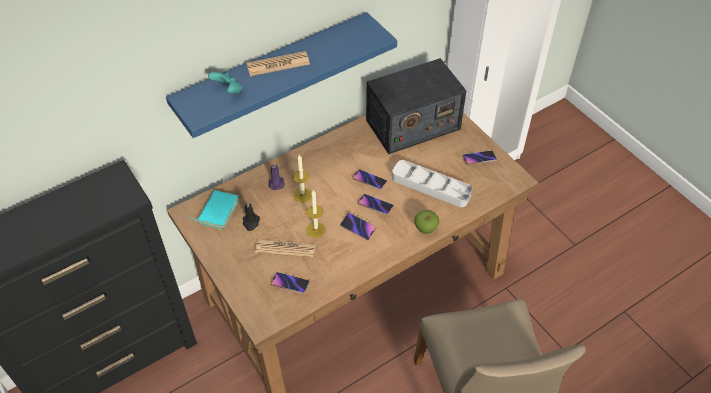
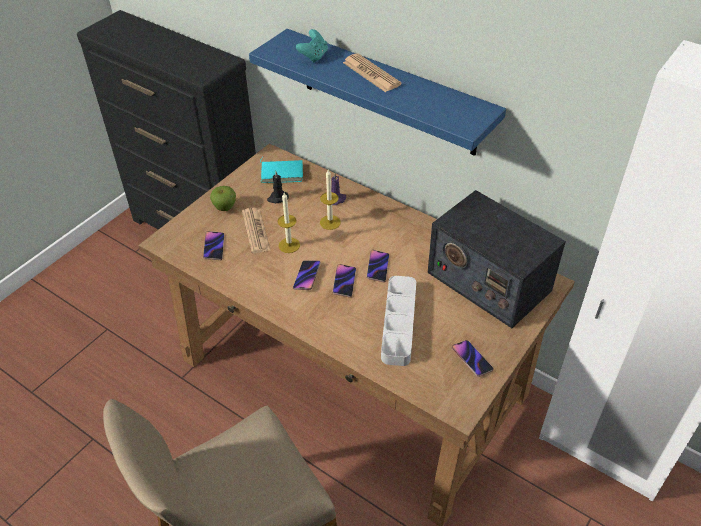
camera: 70 degrees right, 5 degrees down
(425, 229) = (331, 334): apple -> apple (225, 207)

